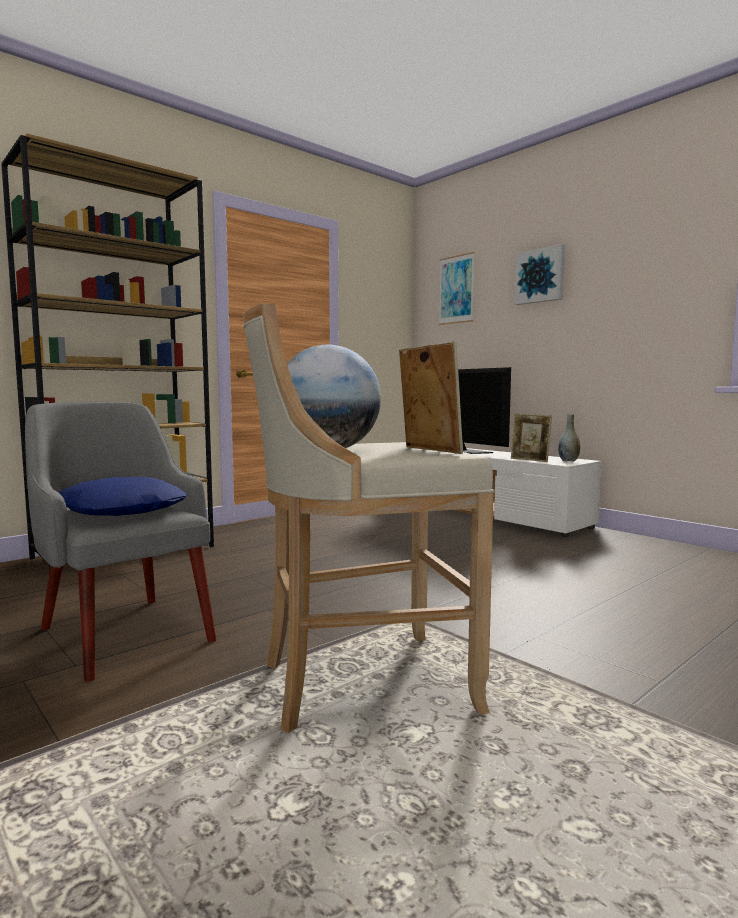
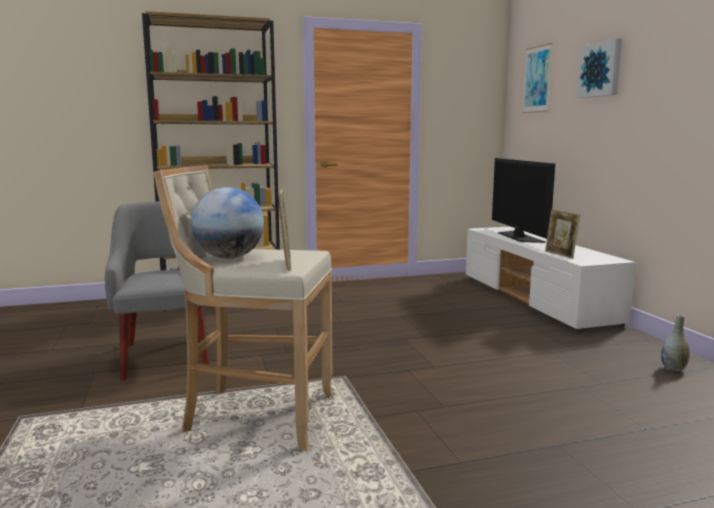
camera: 25 degrees right, 5 degrees up
(123, 510) = (159, 277): blue pillow -> none
(568, 461) = (598, 259): grey vase -> grey vase (673, 368)

